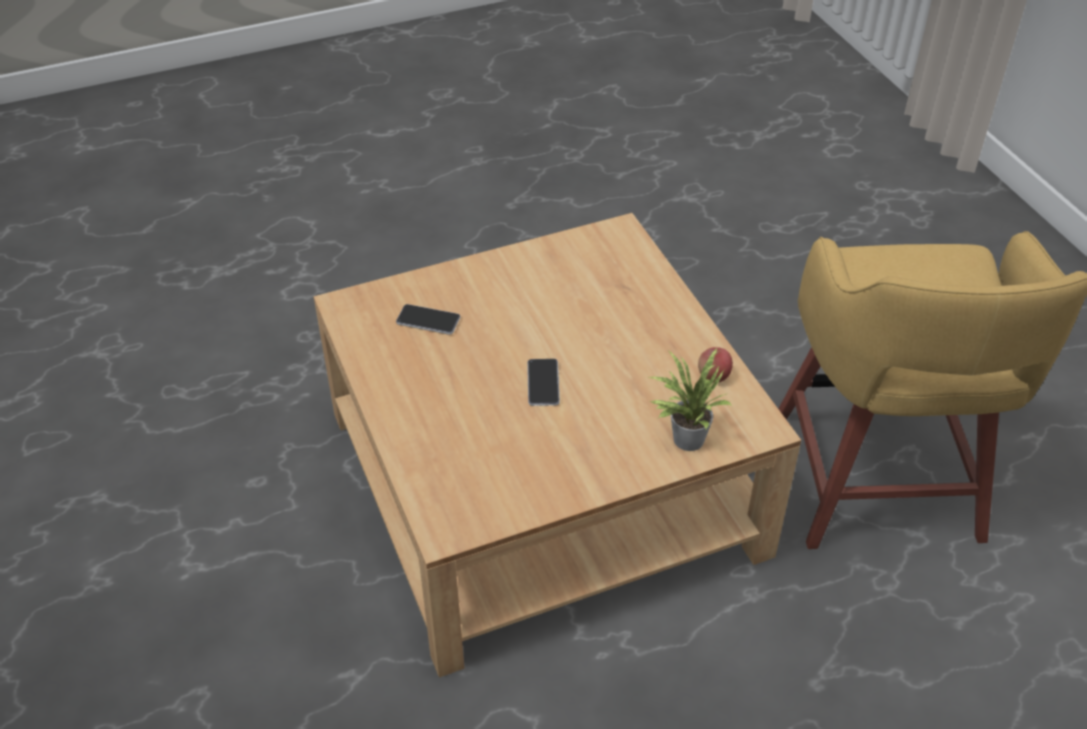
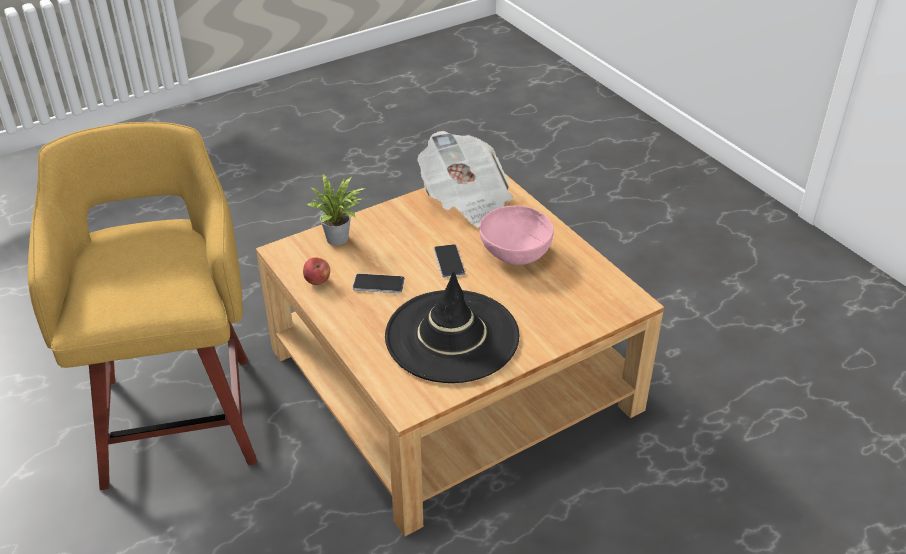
camera: 170 degrees right, 5 degrees down
(428, 320) = (557, 297): phone -> phone (378, 284)
(454, 387) = (514, 252): none -> pink bowl
(493, 485) = (465, 200): none -> newspaper
(562, 290) = (451, 336): none -> black hat

